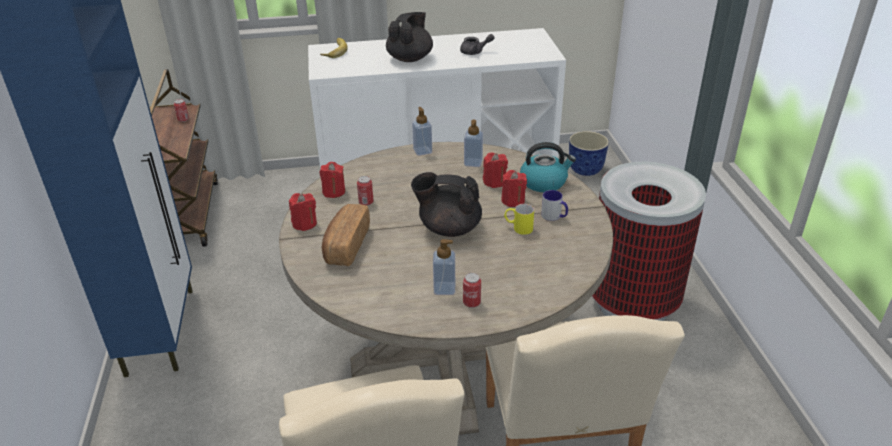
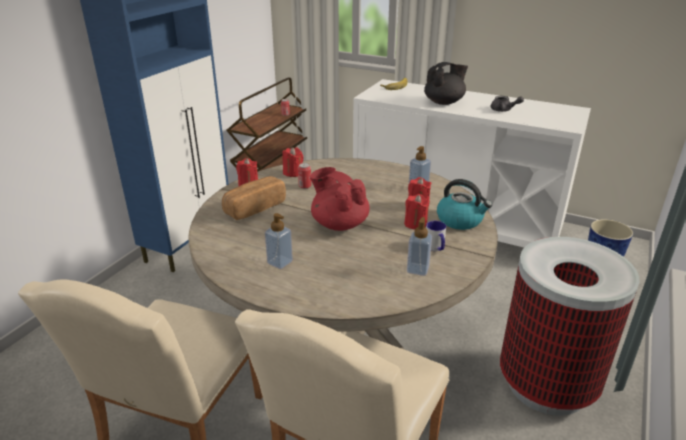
camera: 35 degrees right, 5 degrees down
(422, 151) = (389, 168): soap dispenser -> soap dispenser (417, 269)
(449, 228) = (339, 224): black teapot -> red teapot
(471, 302) = (285, 280): can -> none
(518, 228) = (393, 244): yellow mug -> none

